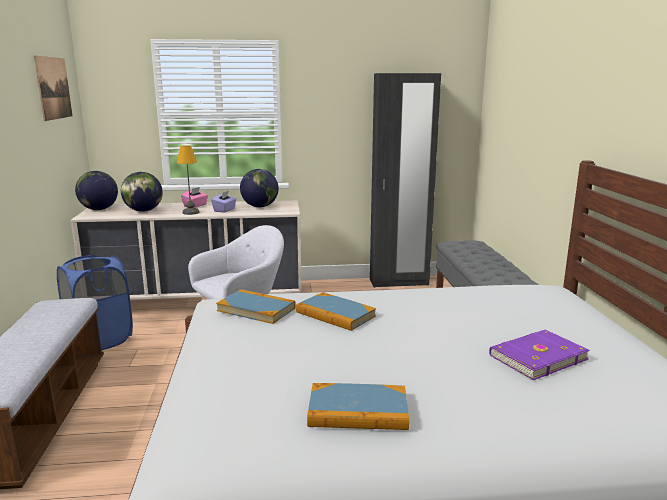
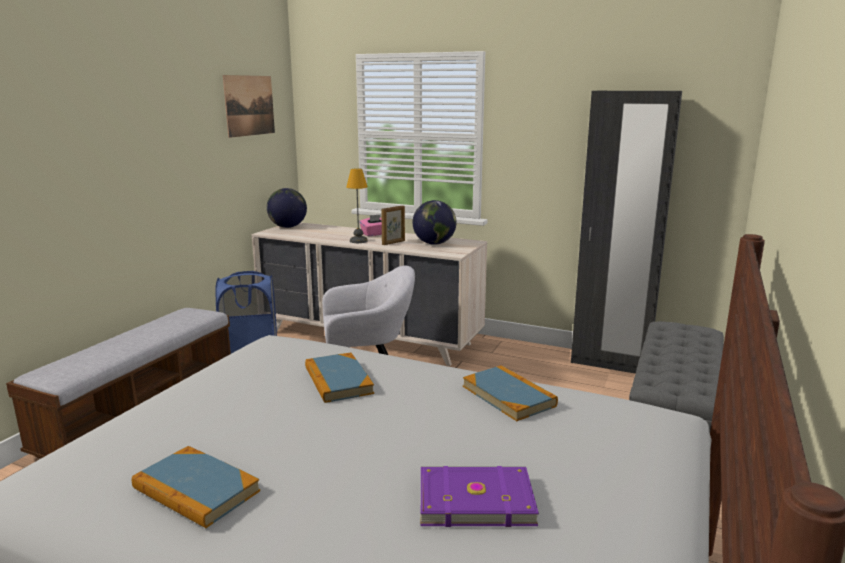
camera: 30 degrees right, 0 degrees up
(144, 211) = (321, 233): globe -> none
(225, 210) = (393, 243): purple tissue box -> picture frame
(256, 309) = (278, 356): book -> book (508, 396)

